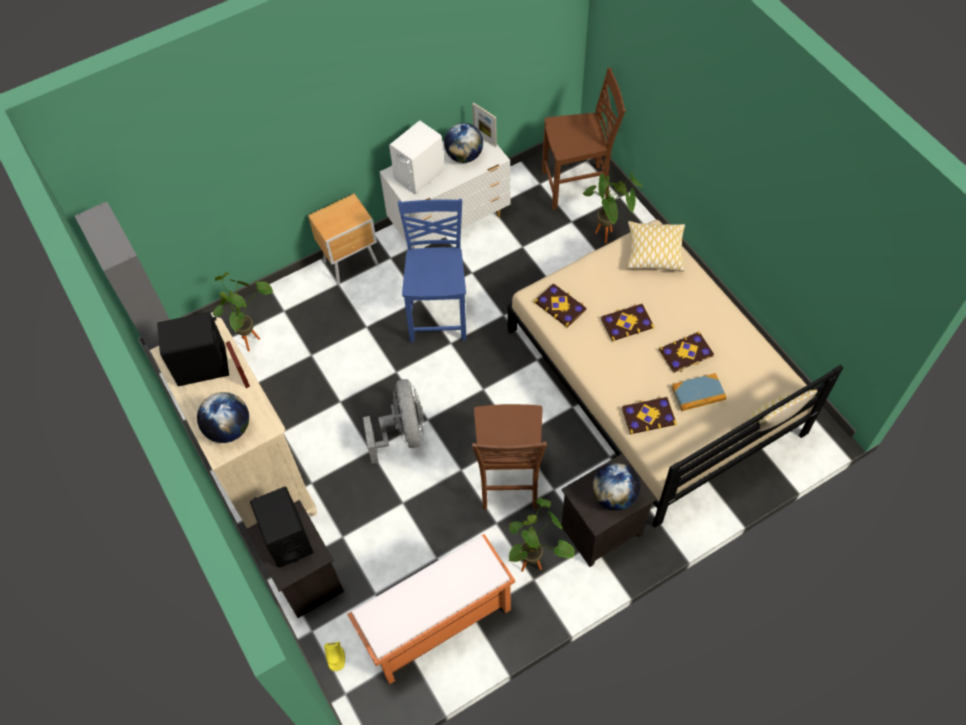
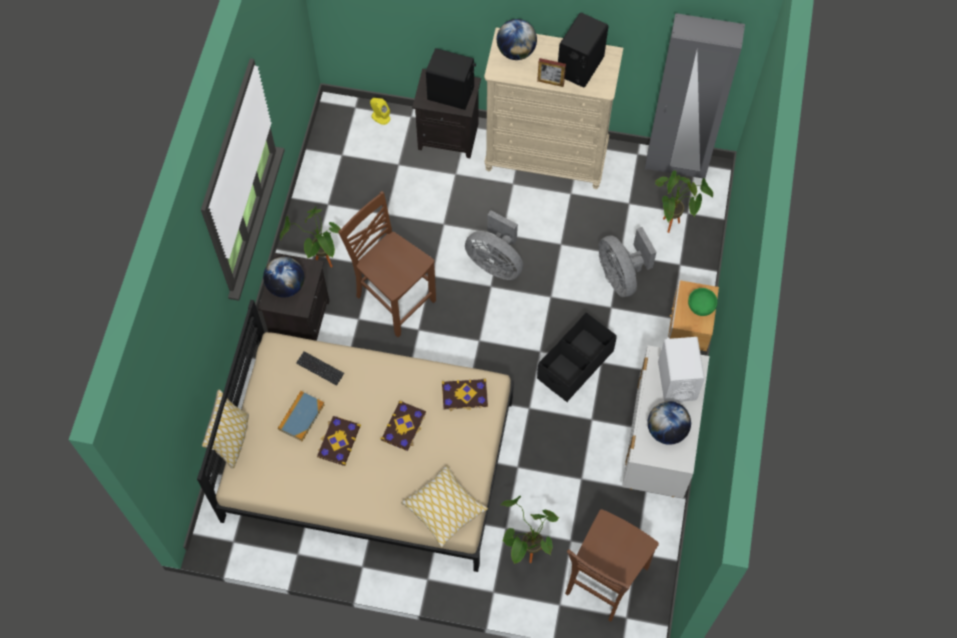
camera: 130 degrees right, 5 degrees up
(331, 340) = (621, 276): none -> grey fan
(336, 214) = (701, 306): none -> green bowl
(437, 626) = (342, 181): orange bench -> none
(439, 313) = (574, 365): blue chair -> black storage box
(485, 139) = (671, 462): picture frame -> none
(648, 416) = (320, 368): book -> keyboard

